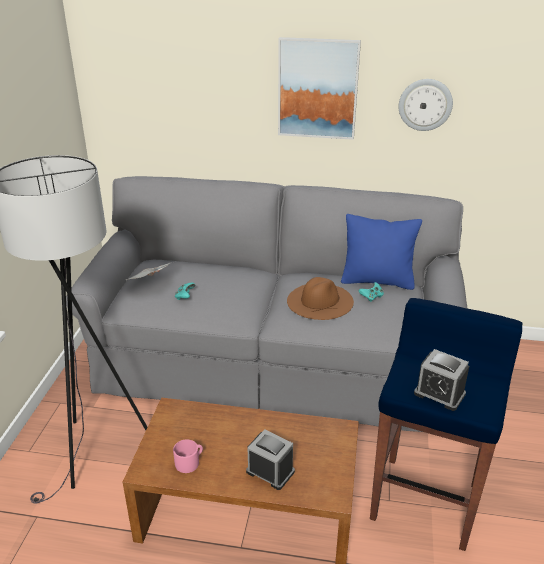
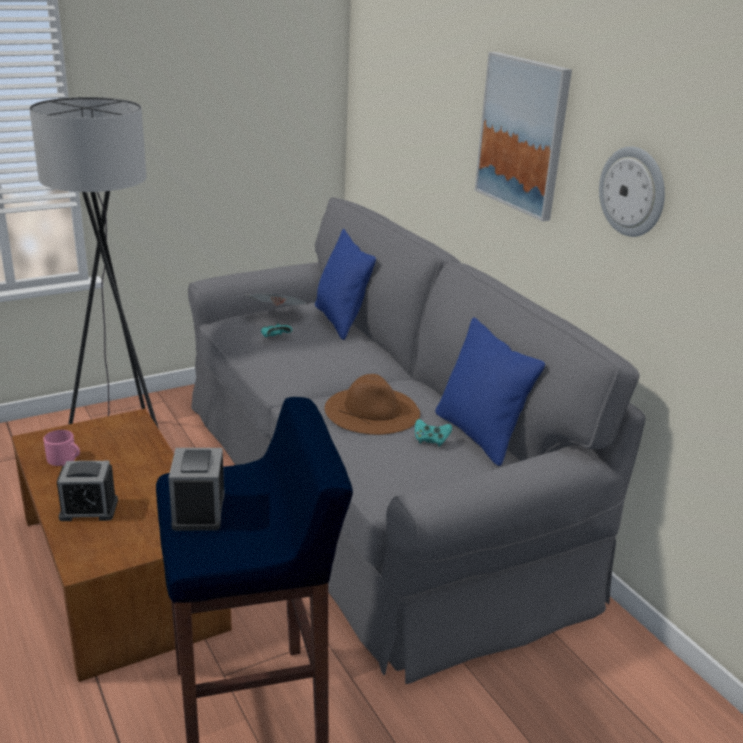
camera: 50 degrees right, 5 degrees down
(190, 264) = (341, 321): none -> blue pillow
(270, 471) = (89, 509): alarm clock -> alarm clock turned 90 degrees clockwise

